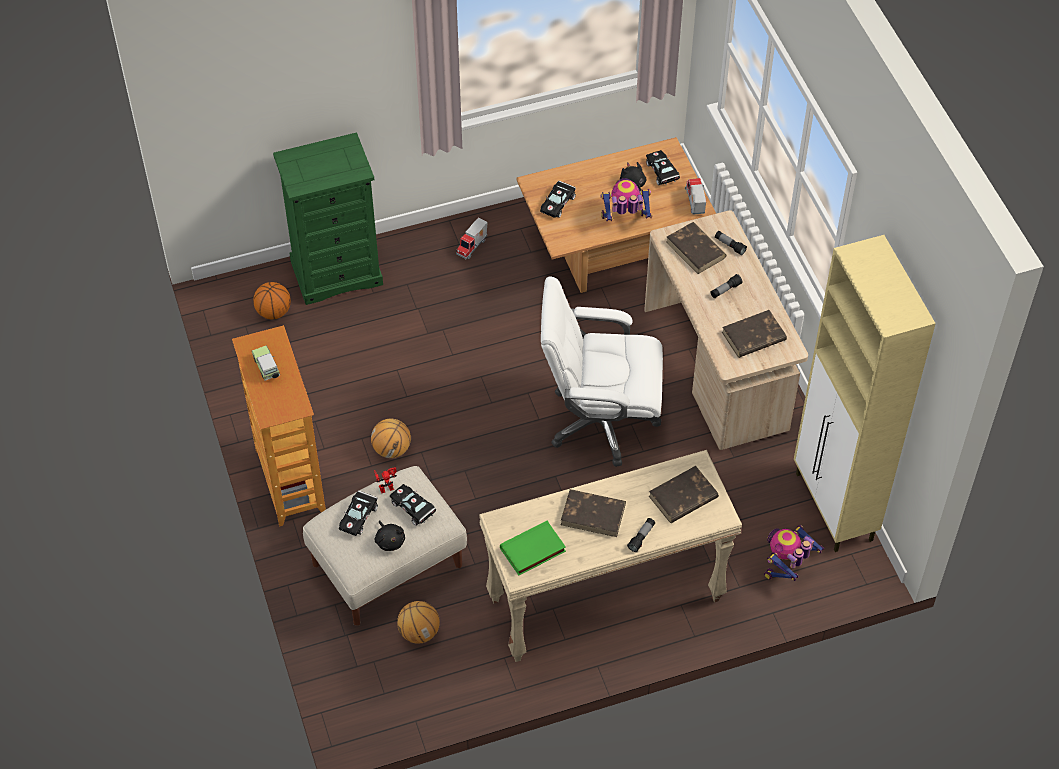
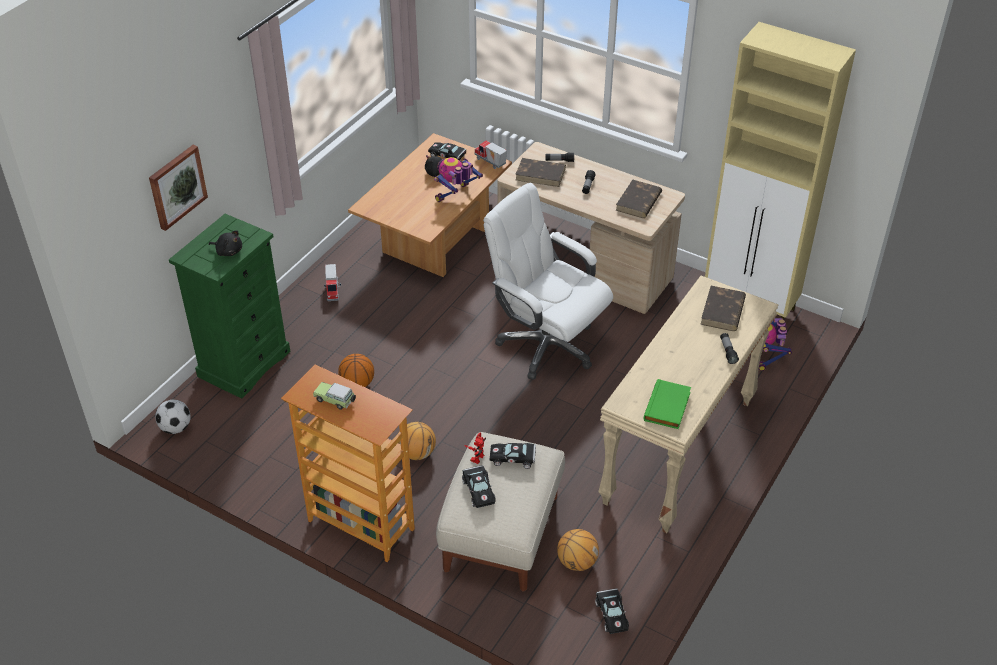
camera: 40 degrees left, 10 degrees down
(234, 299) = (175, 428): none -> football
(273, 312) = (220, 418): basketball -> basketball (357, 384)
(301, 93) = (176, 186): none -> picture
(390, 540) = (521, 491): black plush toy -> black plush toy (228, 251)
(558, 203) = (396, 209): black toy car -> black toy car (611, 614)
(593, 514) = (679, 358): brown book -> none
(600, 421) = (546, 345): white office chair -> white office chair turned 75 degrees clockwise

